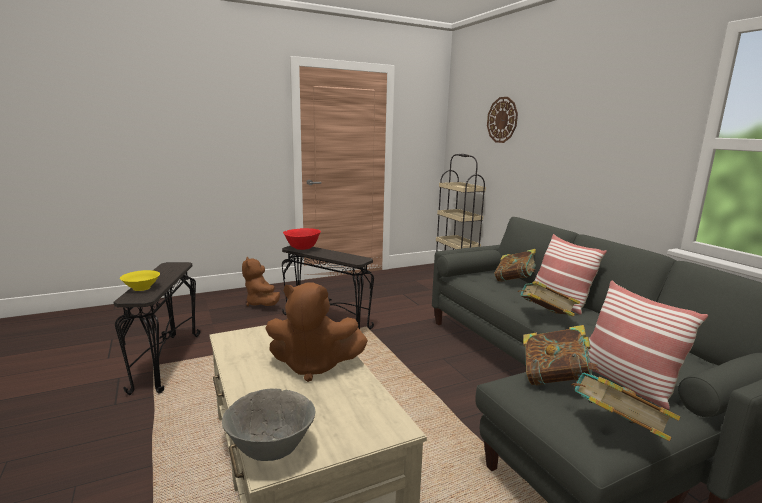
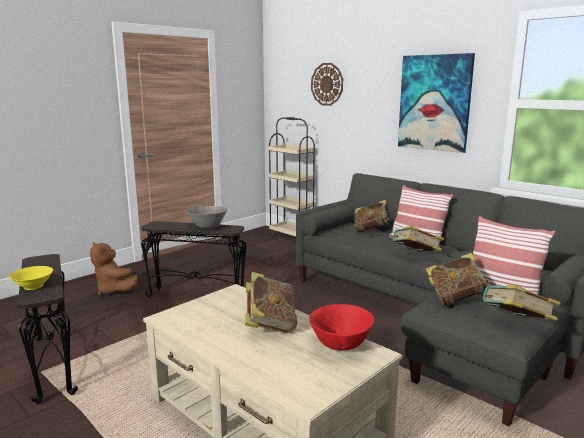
camera: 20 degrees left, 0 degrees up
(271, 449) = (297, 390): grey bowl -> grey bowl (207, 227)
(302, 249) = (164, 225): red bowl -> red bowl (340, 346)
(313, 366) = (270, 325): brown plush toy -> book
(611, 141) = (434, 103): none -> picture

